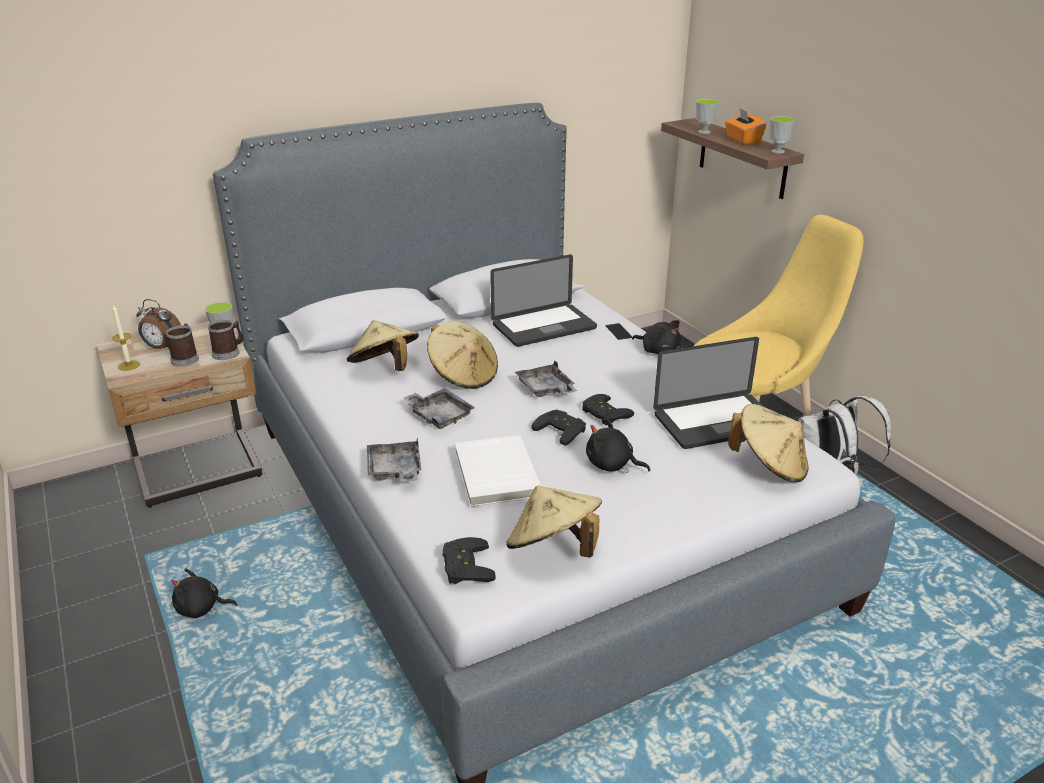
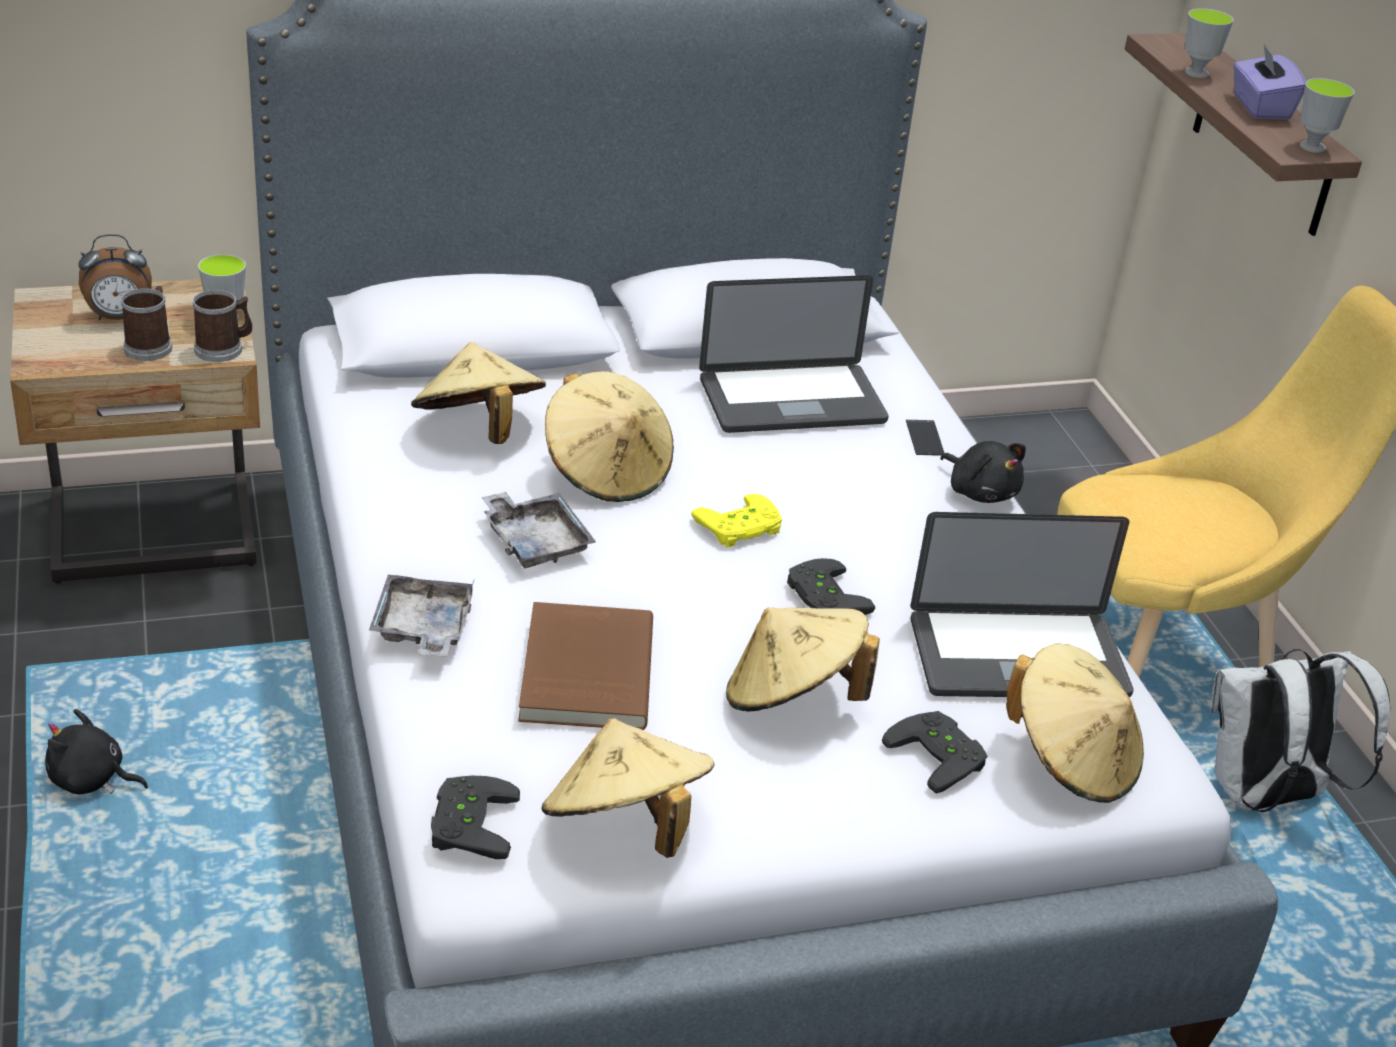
camera: 10 degrees right, 5 degrees up
(129, 365) = (55, 341): candle -> none
(162, 348) = (118, 317): alarm clock -> alarm clock turned 45 degrees counterclockwise
(495, 474) = (583, 671): white book -> brown book
(546, 389) = (740, 528): grey tray -> yellow game controller
(562, 429) = (735, 612): black game controller -> black game controller (941, 755)
(612, 465) = (792, 698): black plush toy -> beige hat
(742, 140) = (1260, 107): orange tissue box -> purple tissue box

